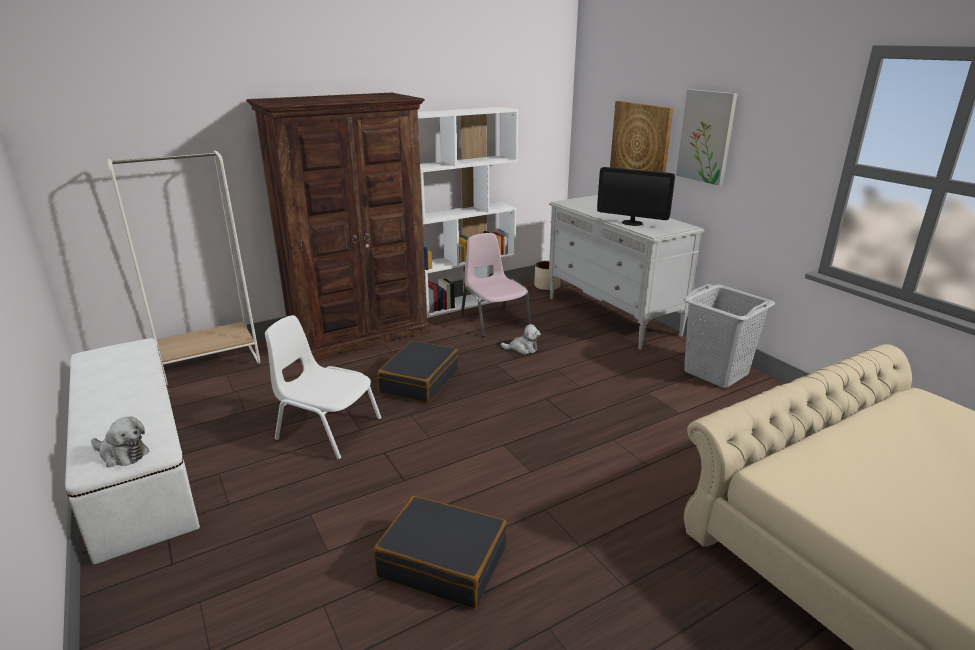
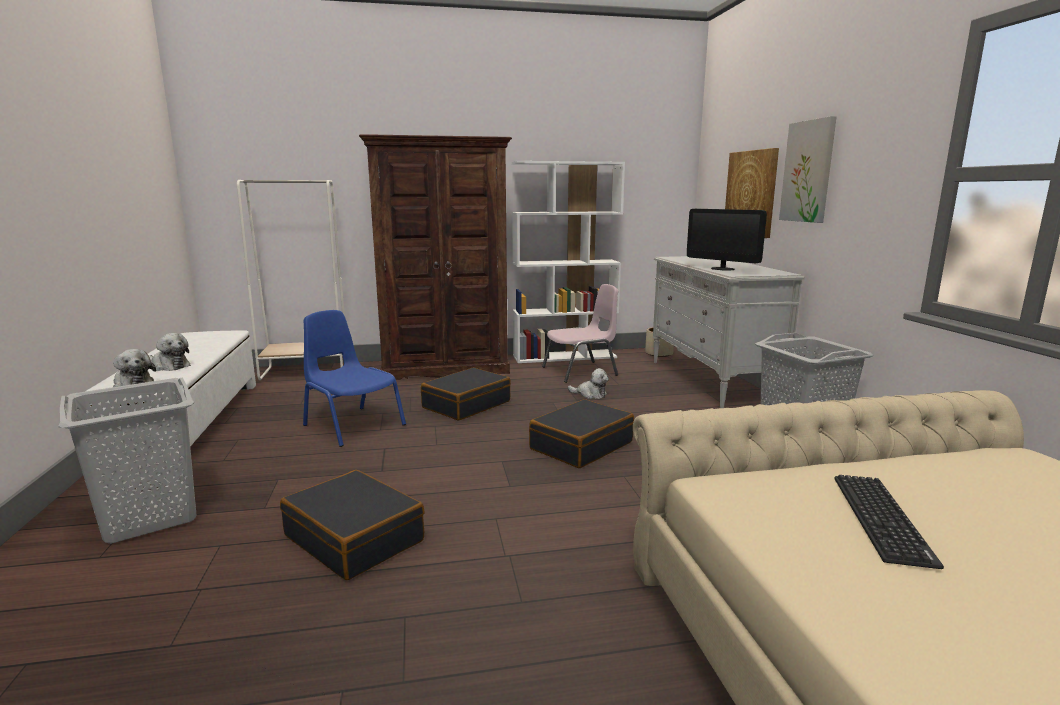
camera: 20 degrees right, 10 degrees down
(130, 416) = (169, 366): none -> plush toy
(215, 593) = (148, 517): none -> grey laundry basket
(327, 429) = (353, 425): white chair -> blue chair
(494, 320) = (581, 371): pink chair -> pink chair turned 75 degrees clockwise
(556, 412) = (581, 445): none -> black suitcase
(890, 481) = (881, 518): none -> keyboard

